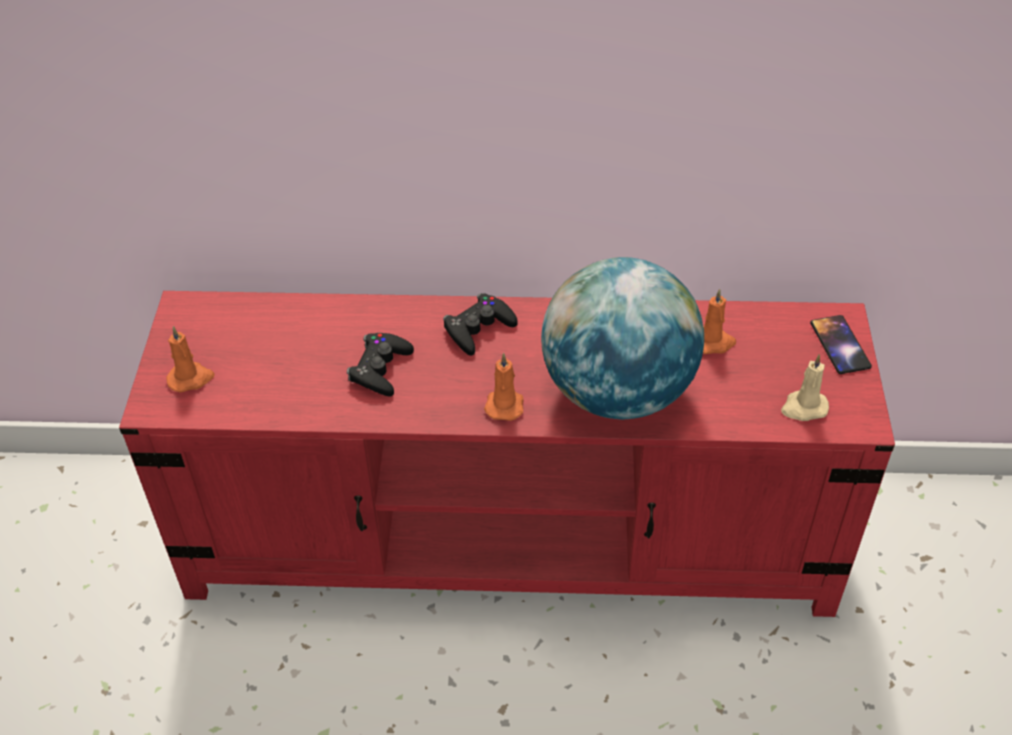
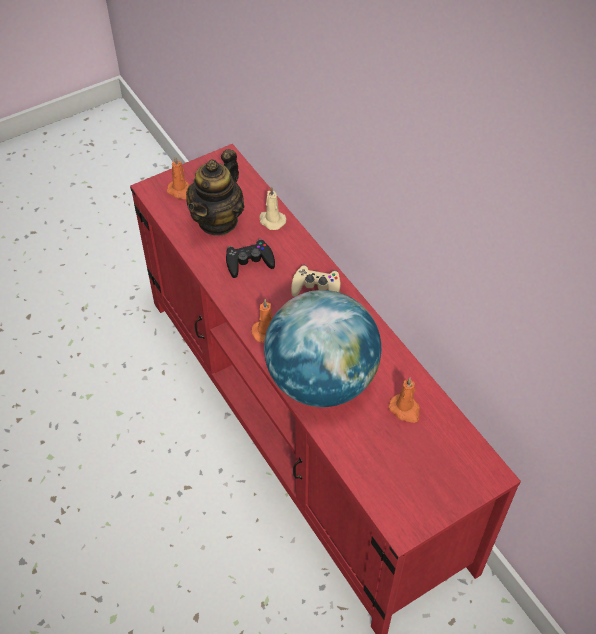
camera: 55 degrees right, 5 degrees up
(282, 366) = (218, 220): none -> teapot
(478, 329) = (316, 287): black game controller -> beige game controller
(803, 408) = (388, 487): beige candle -> beige candle (271, 220)
(839, 345) = (464, 483): phone -> none

